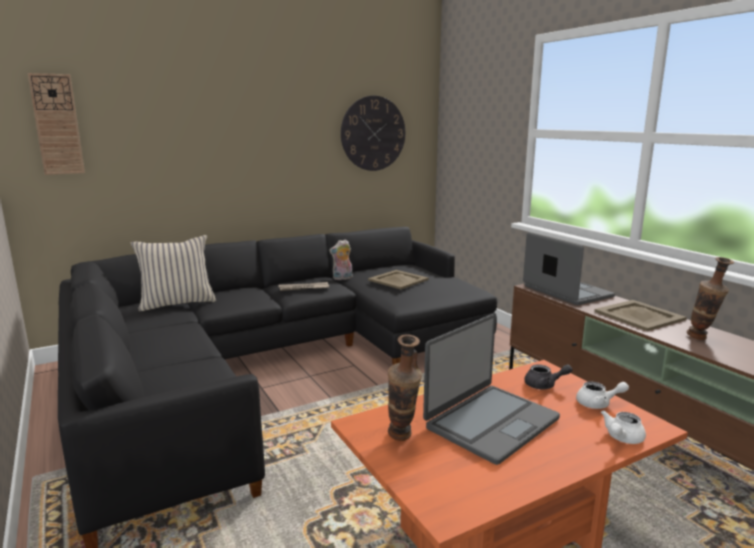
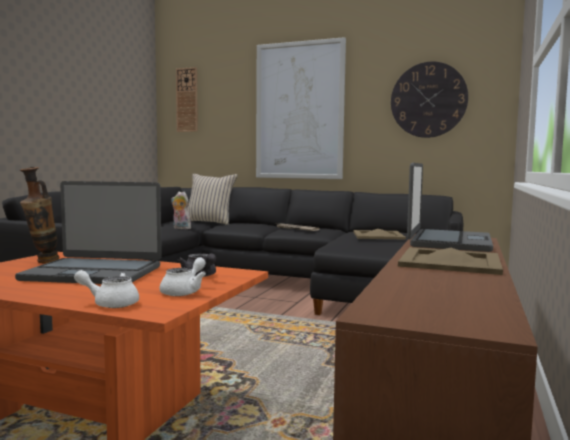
camera: 50 degrees right, 10 degrees down
(241, 143) = (299, 111): none -> picture
(342, 278) = (346, 231): plush toy -> plush toy (180, 228)
(598, 404) = (184, 291): white teapot -> white teapot turned 120 degrees counterclockwise
(702, 339) = (438, 283): vase -> none

